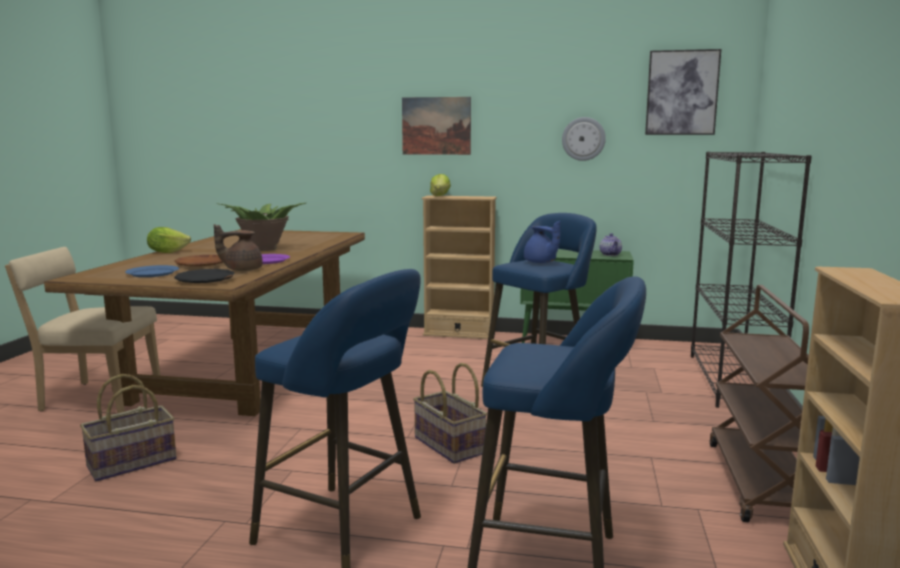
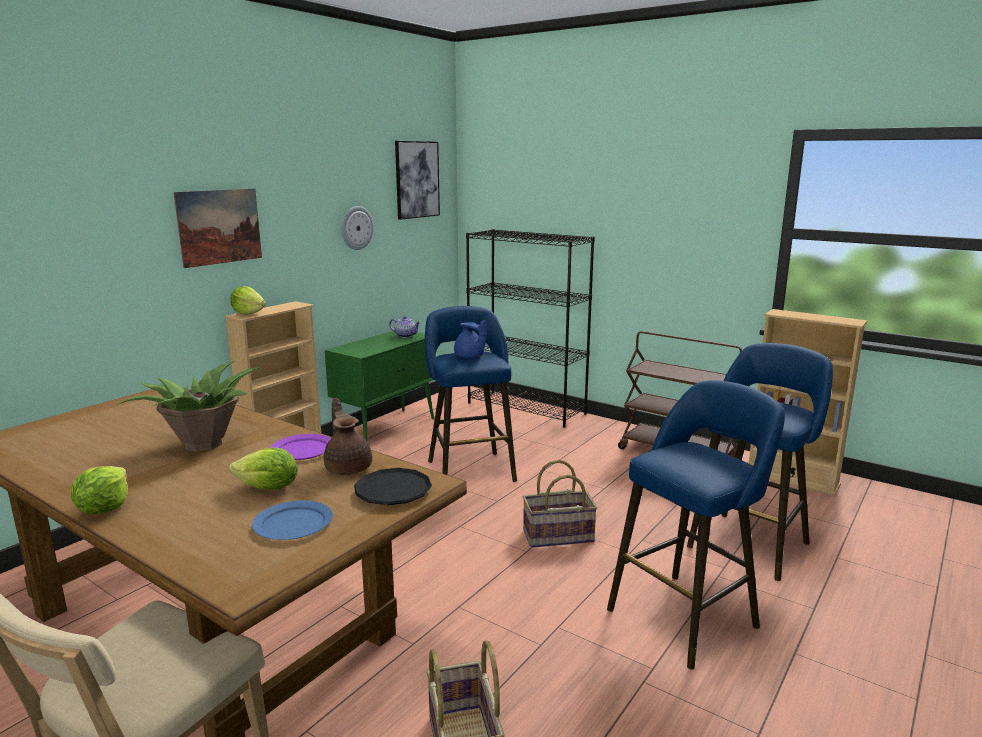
camera: 65 degrees left, 5 degrees up
(201, 264) = (268, 488): brown plate -> lettuce
(242, 270) = (348, 467): brown teapot -> brown teapot turned 150 degrees clockwise
(540, 262) = (470, 357): blue teapot -> blue teapot turned 60 degrees clockwise

